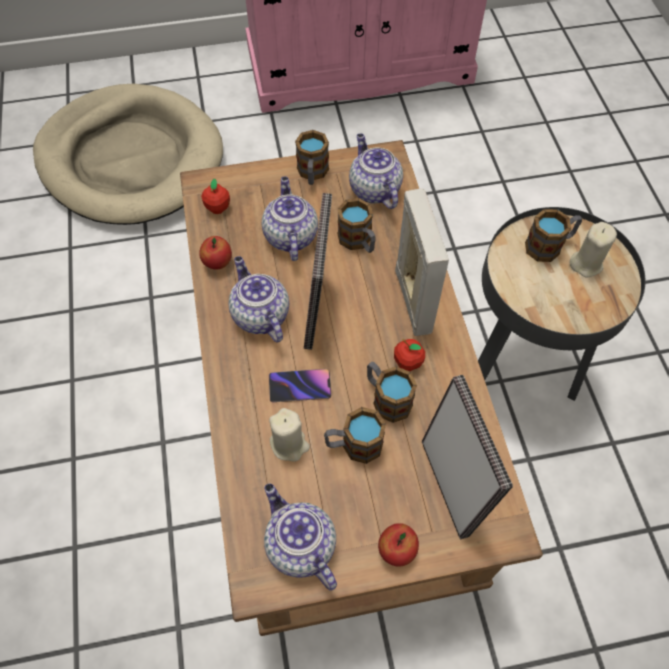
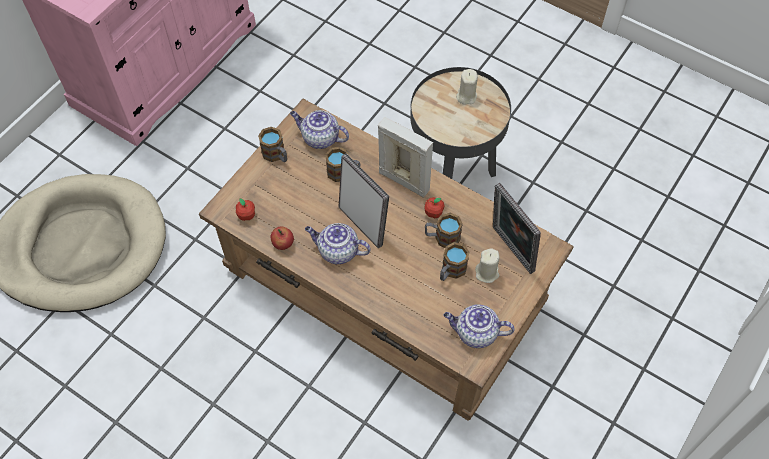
camera: 45 degrees left, 0 degrees up
(289, 444) = (422, 297): beige candle -> beige candle (487, 273)
(290, 236) = (304, 198): teapot -> none
(300, 387) = (397, 267): phone -> none
(396, 550) = (516, 297): apple -> none
(450, 485) = (510, 251): picture frame -> picture frame turned 150 degrees counterclockwise
(549, 246) = (441, 100): mug -> none

